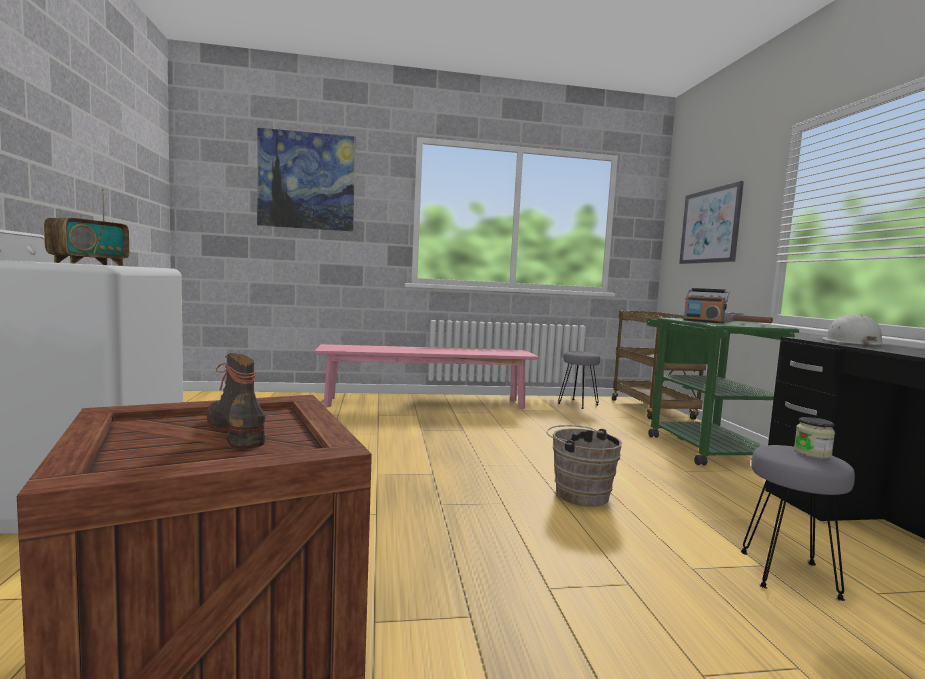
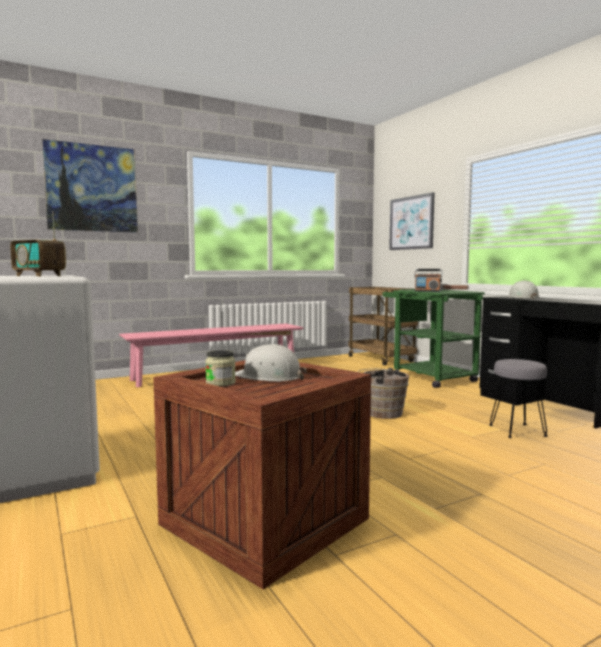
camera: 20 degrees left, 0 degrees up
(89, 264) = (39, 276): radio -> radio turned 120 degrees clockwise
(238, 430) = (269, 376): boot -> white hard hat
(578, 404) = (329, 361): grey stool -> none
(812, 453) = (523, 360): jar -> jar (220, 383)

